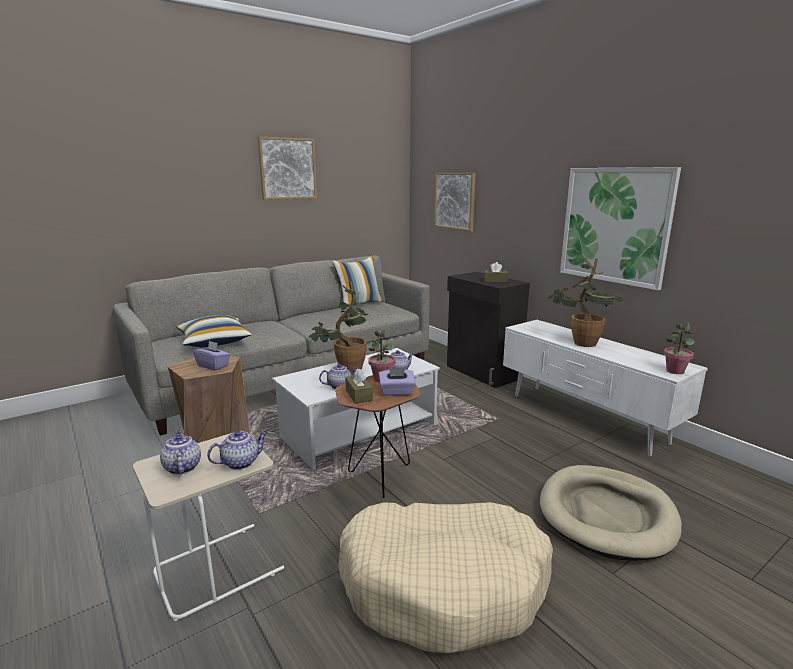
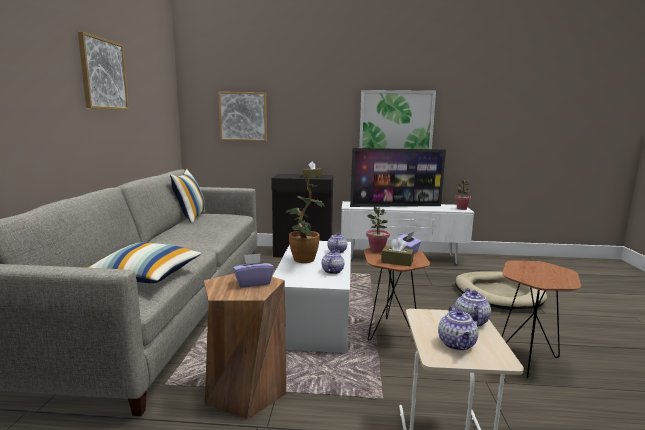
camera: 50 degrees left, 5 degrees down
(182, 467) = (457, 344): teapot -> teapot turned 105 degrees counterclockwise
(444, 584) = (528, 358): beige dog bed -> brown side table
(580, 342) = (395, 206): potted plant -> television

